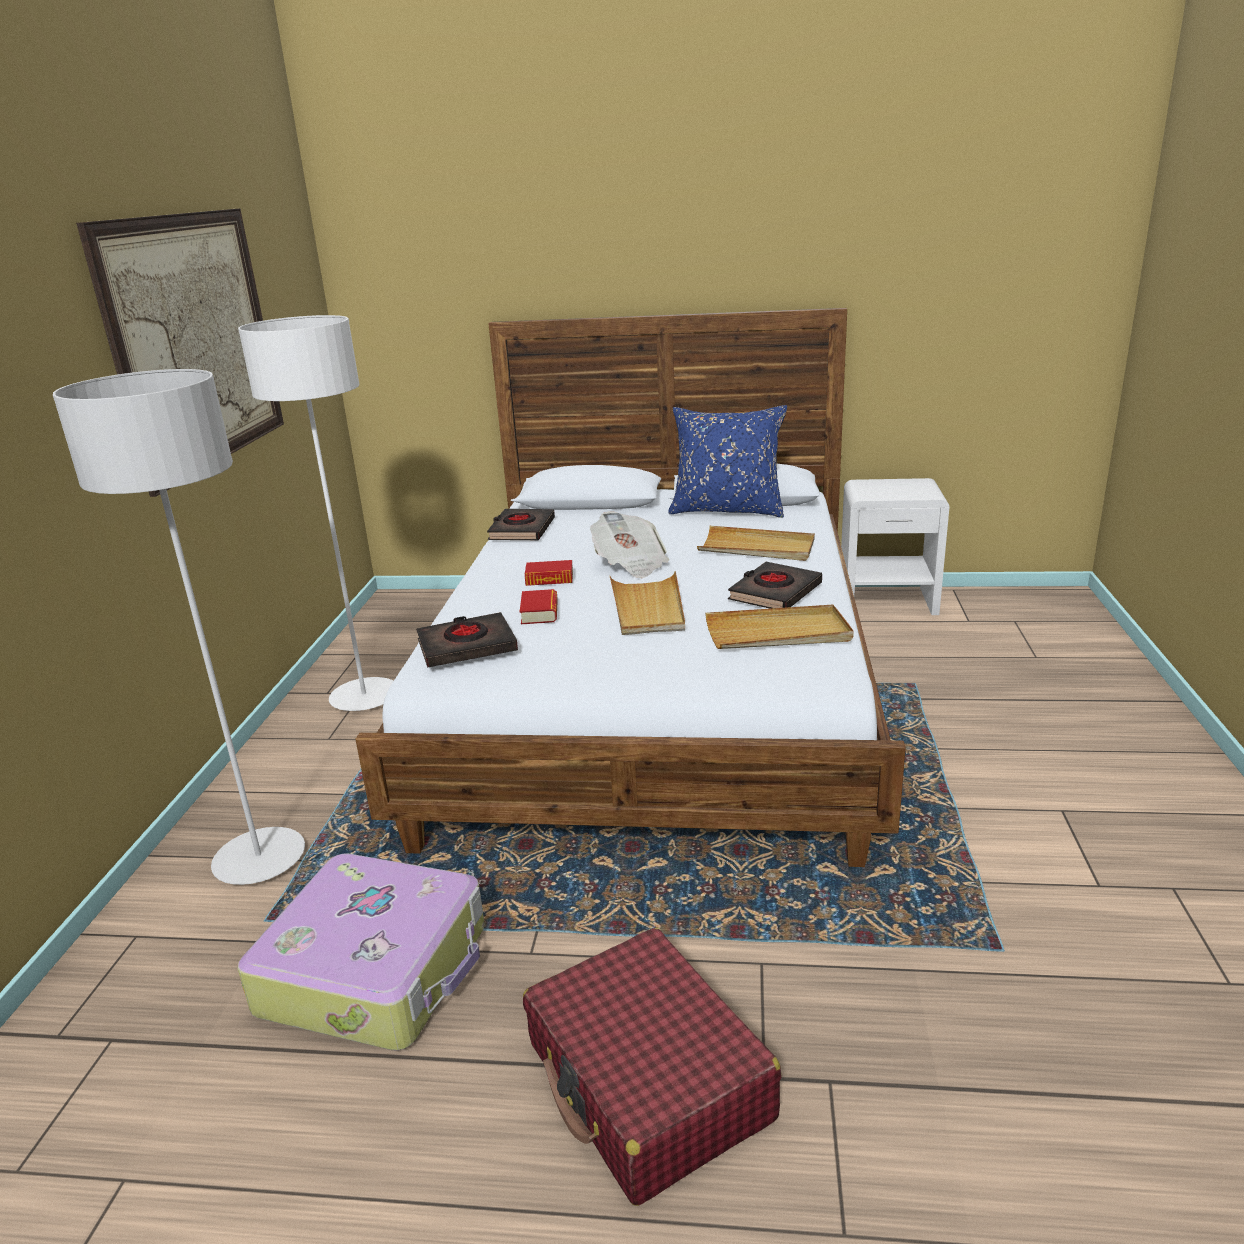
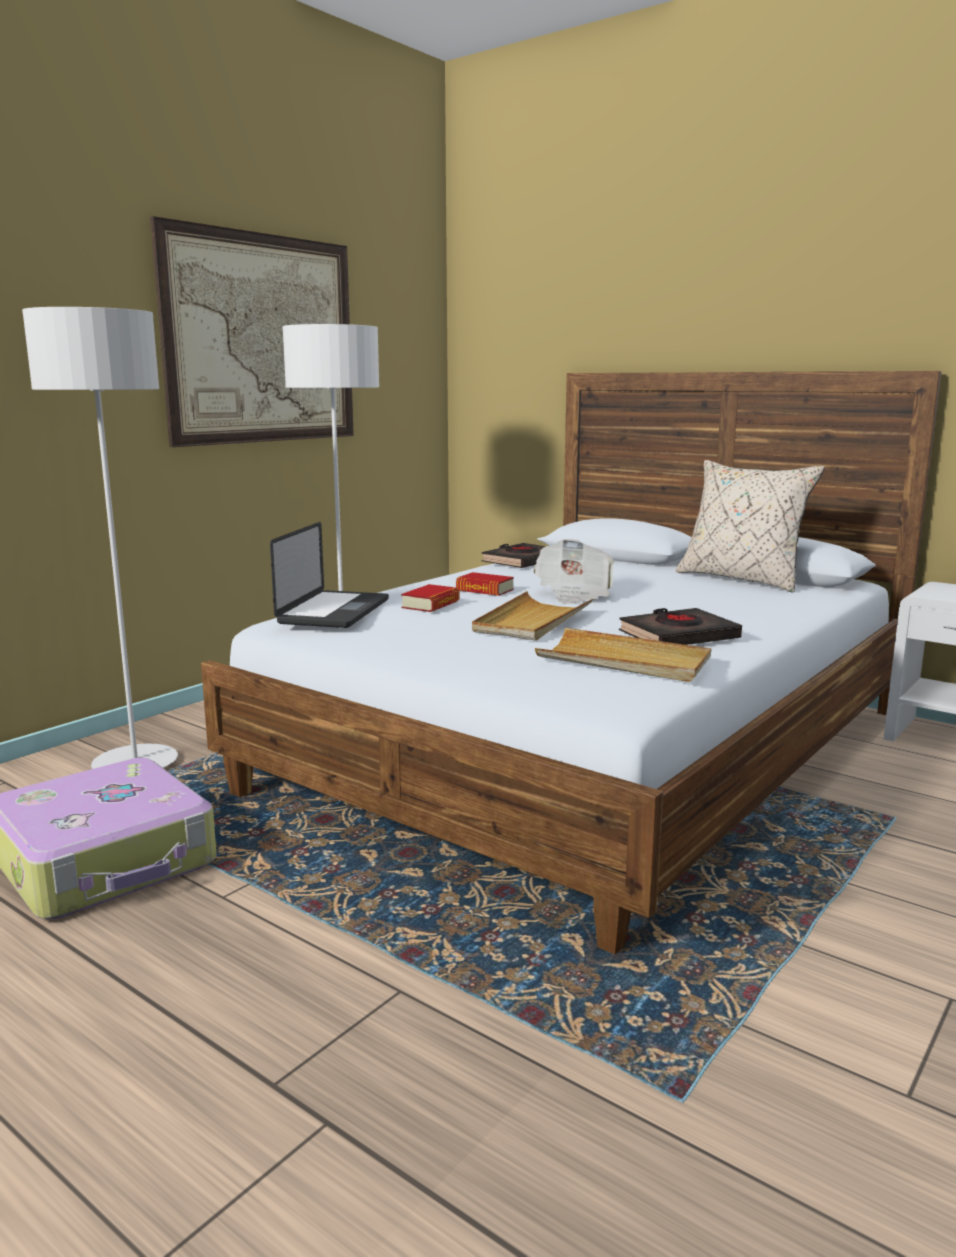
camera: 30 degrees right, 10 degrees down
(467, 647) = (334, 611): black book -> laptop
(648, 1082) = (175, 1035): red suitcase -> none
(727, 510) = (742, 579): blue pillow -> beige pillow
(757, 548) = (721, 606): beige tray -> none

